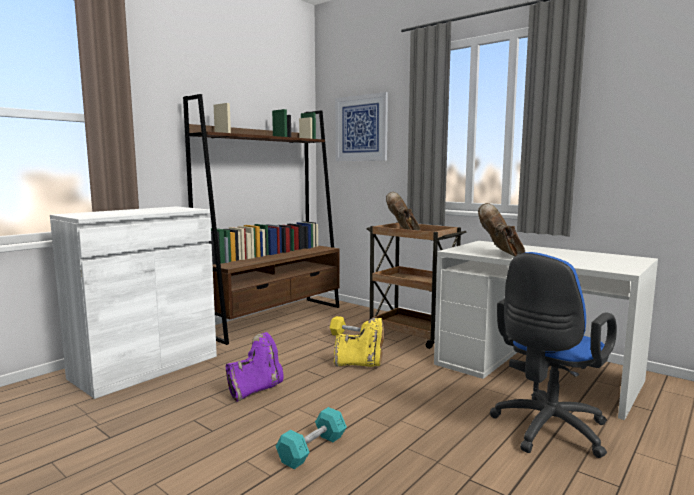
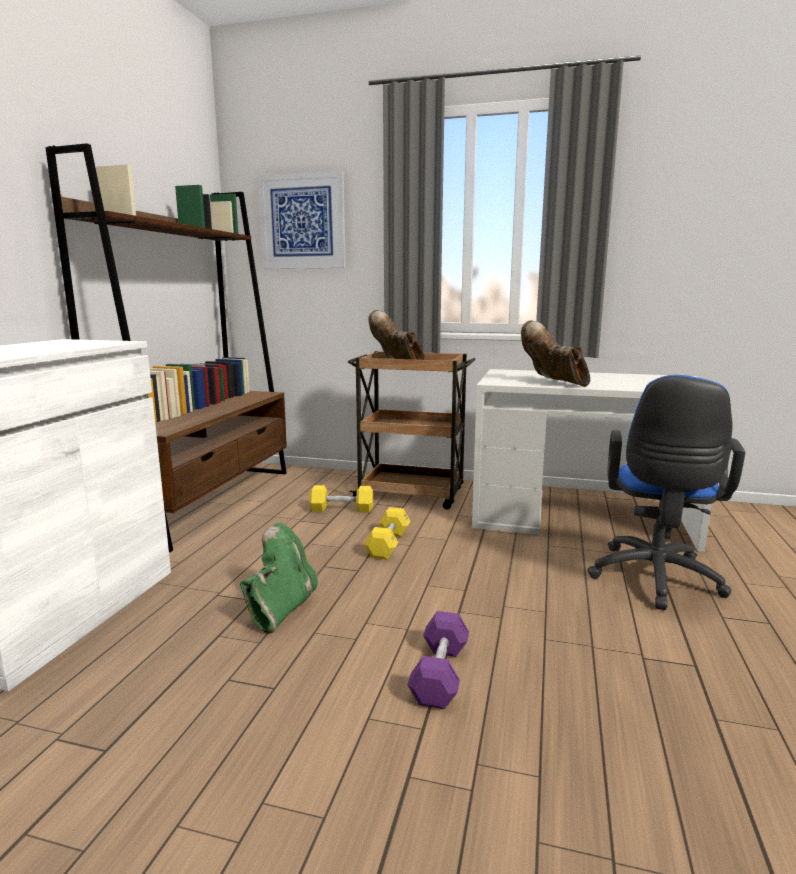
camera: 25 degrees left, 5 degrees up
(256, 389) = (281, 609): purple boot -> green boot
(312, 449) = (440, 674): turquoise dumbbell -> purple dumbbell
(361, 364) = (388, 544): yellow boot -> yellow dumbbell

